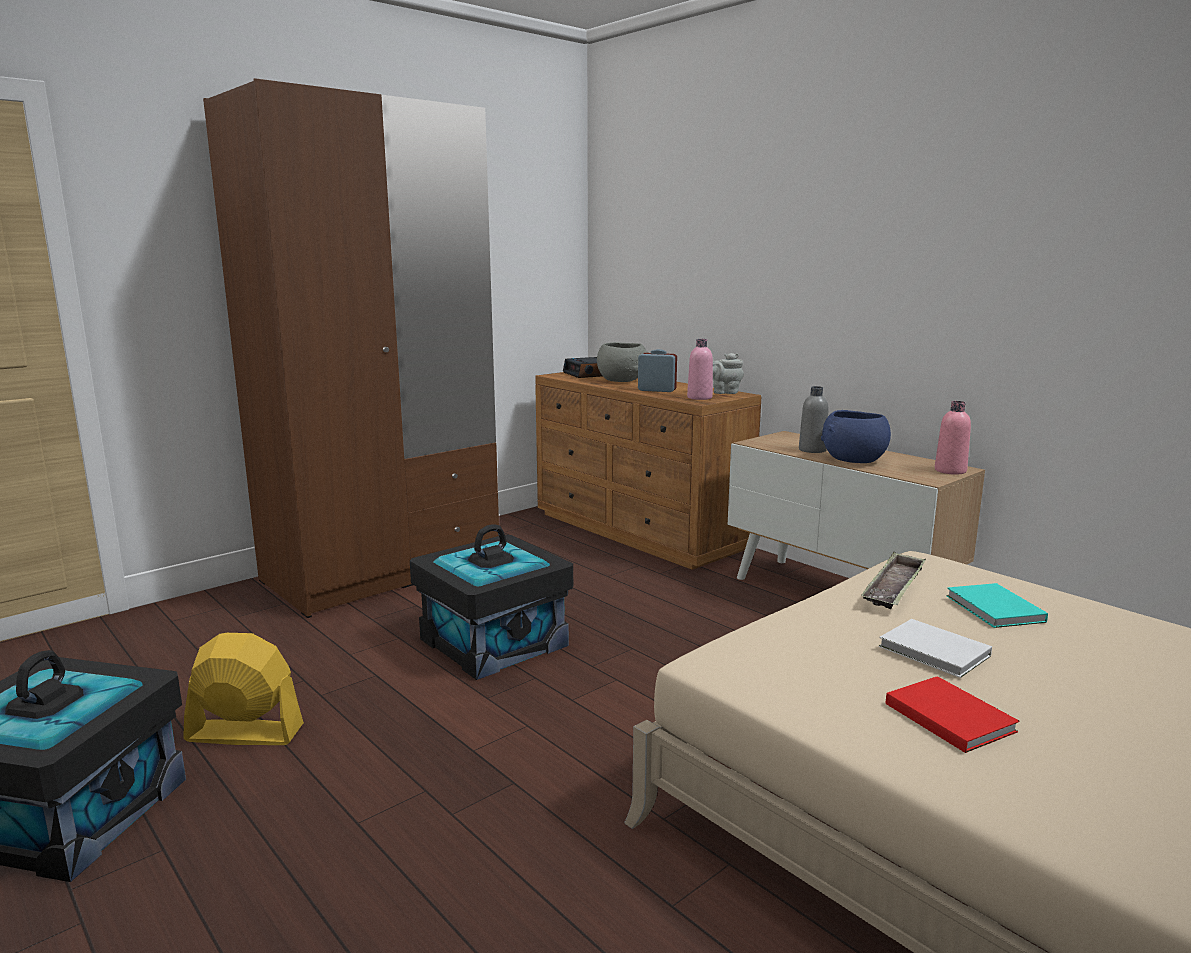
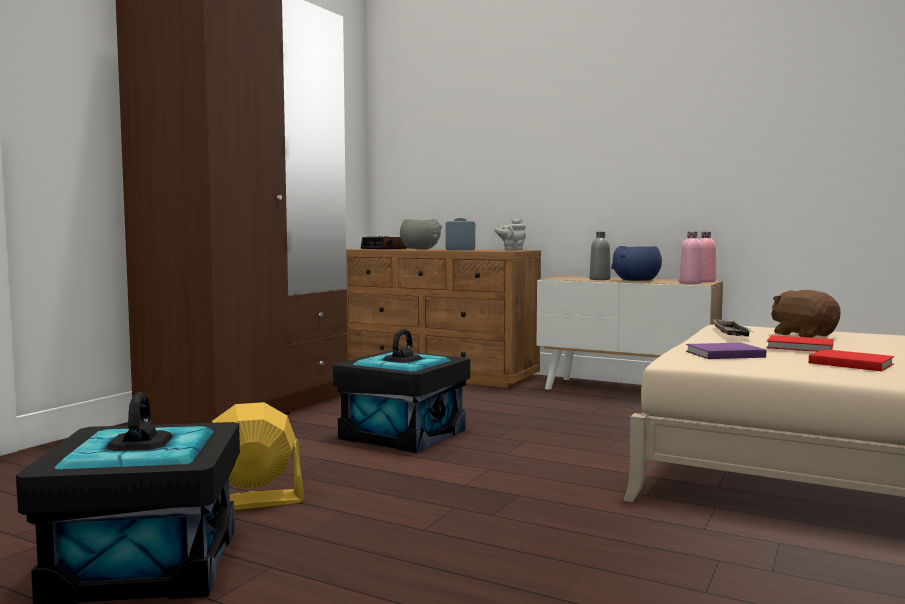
camera: 20 degrees left, 10 degrees down
(699, 397) = (501, 250): pink bottle -> pink bottle (690, 283)
(794, 654) = (722, 354): none -> purple book
(935, 653) = (801, 347): white book -> red book
(995, 610) = (803, 335): turquoise book -> brown plush toy

